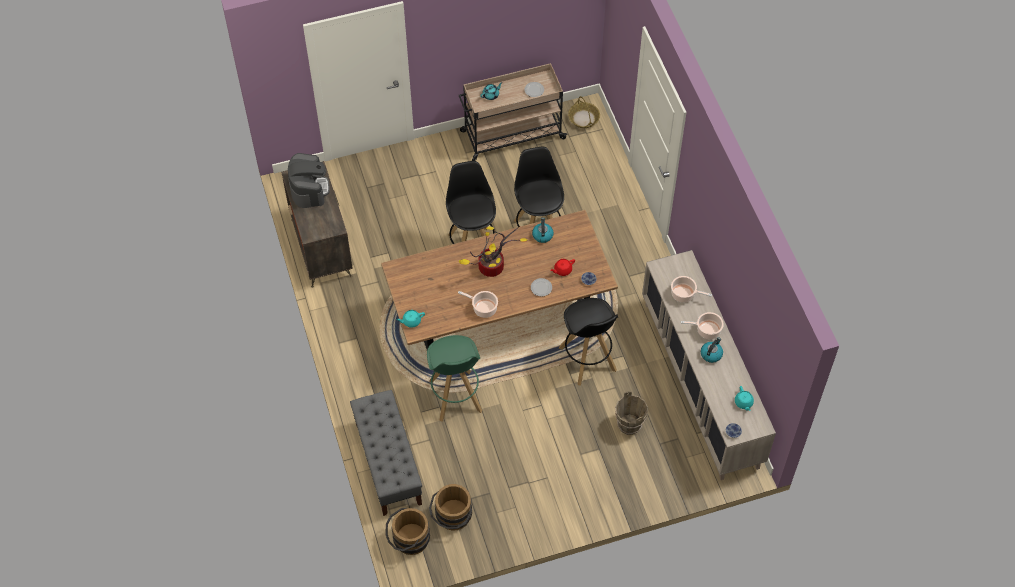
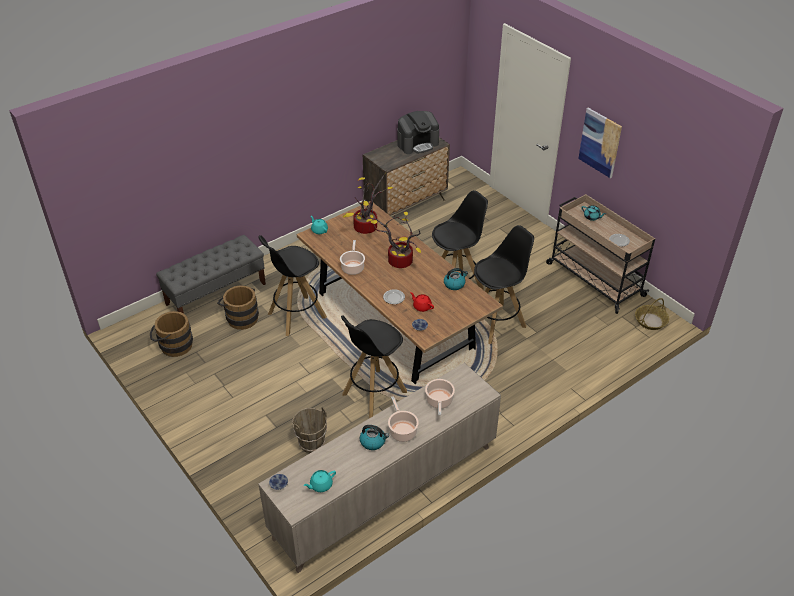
camera: 70 degrees right, 15 degrees down
(408, 540) = (145, 324): brown bucket -> brown bucket (241, 317)
(427, 280) = (366, 229): none -> potted plant
(455, 396) = (296, 316): green stool -> black stool
(461, 38) = (600, 142): none -> picture

